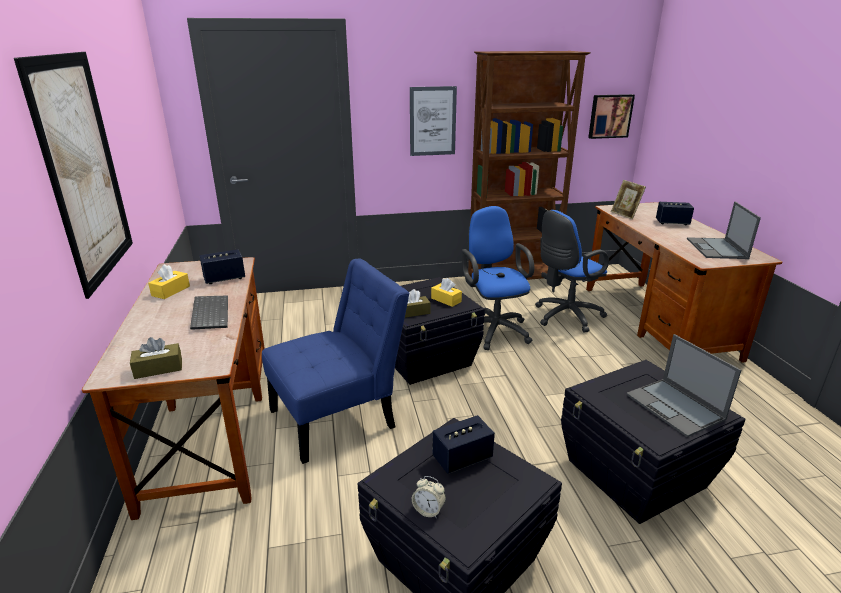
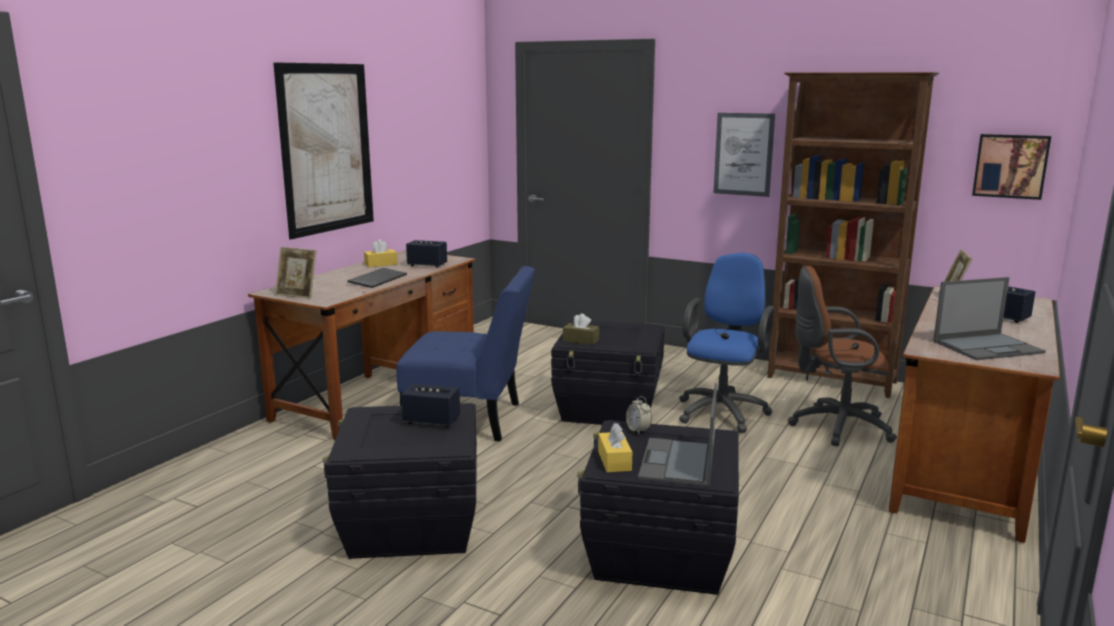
camera: 40 degrees right, 10 degrees down
(158, 368) = (297, 295): brown tissue box -> picture frame
(428, 510) = (359, 432): alarm clock -> alarm clock (638, 430)
(446, 300) = (629, 340): yellow tissue box -> yellow tissue box (614, 461)
(565, 317) = (835, 427): blue office chair -> brown office chair
(717, 249) = (988, 347): laptop -> laptop turned 150 degrees counterclockwise

